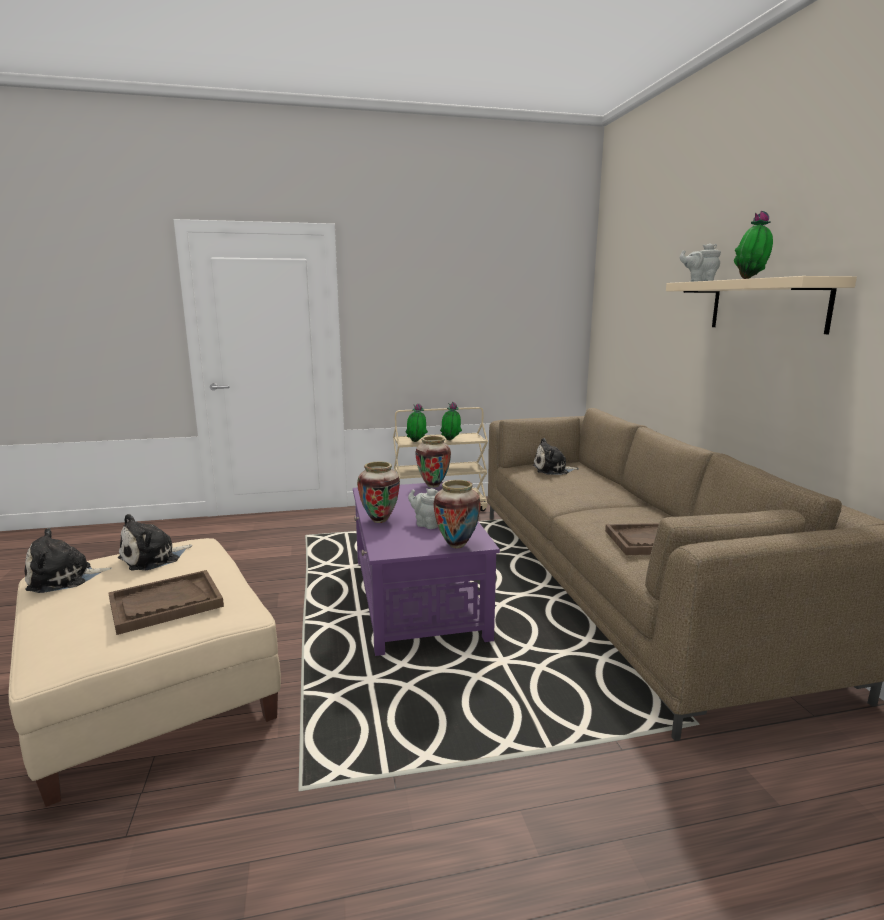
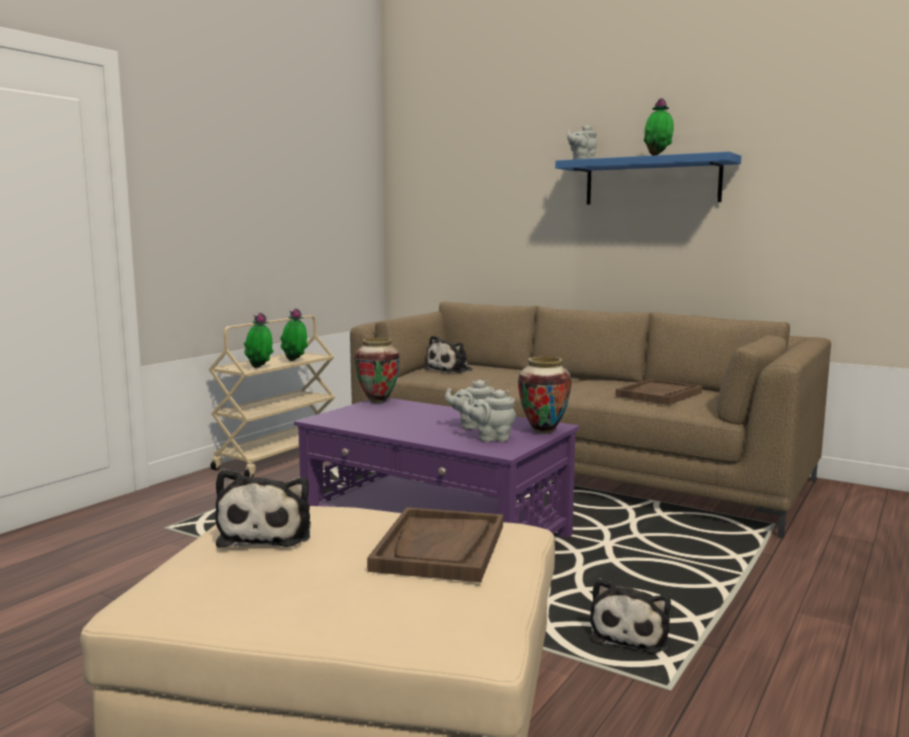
camera: 45 degrees left, 5 degrees down
(65, 578) = (200, 592): plush toy -> plush toy (630, 634)
(379, 520) = (419, 435): vase -> none
(408, 538) = (491, 438): none -> grey teapot
(767, 305) = (652, 181): beige shelf -> blue shelf

